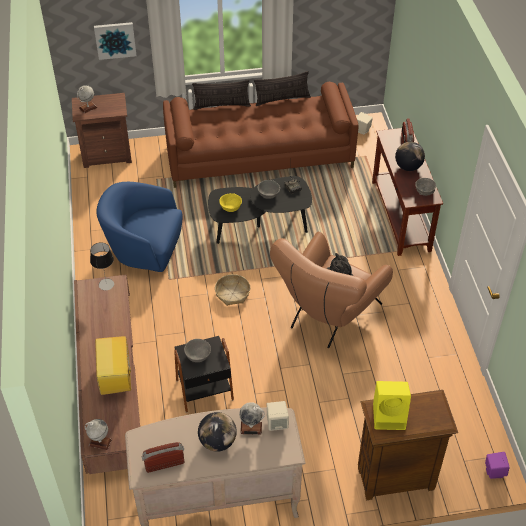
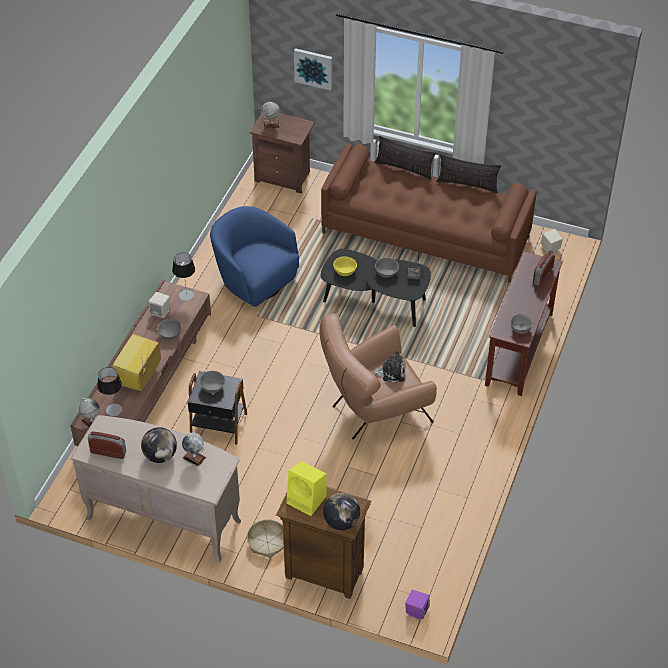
camera: 30 degrees right, 0 degrees up
(114, 420) = (114, 410): none -> table lamp
(117, 326) = (170, 334): none -> grey bowl
(232, 293) = (303, 353): basket -> basket (267, 542)
(277, 423) = (217, 464): beige speaker -> beige speaker (160, 312)
(408, 167) = (524, 299): globe -> globe (341, 522)

